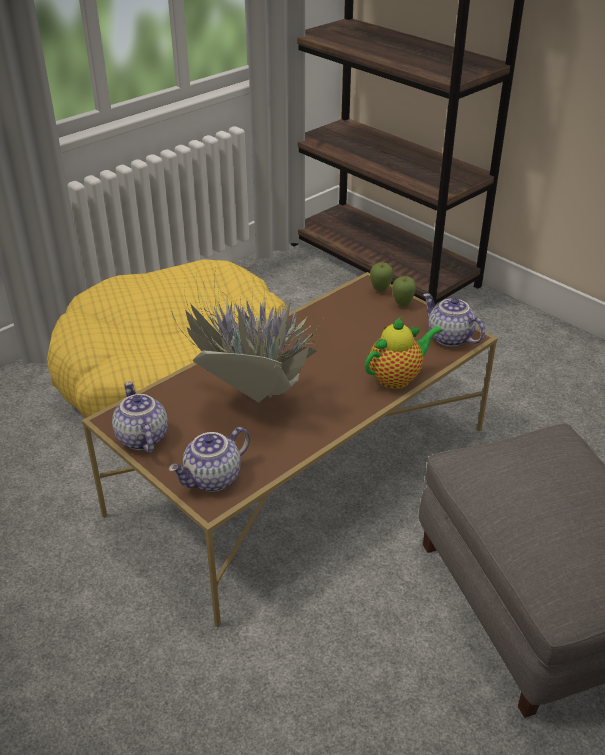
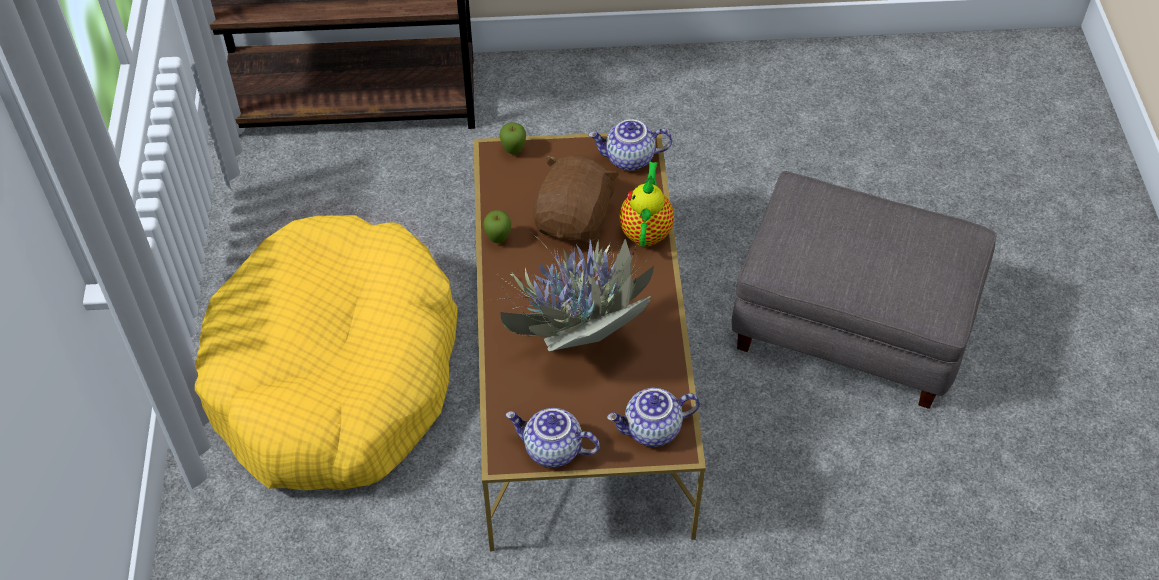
camera: 50 degrees left, 15 degrees up
(213, 479) = (652, 430): teapot -> teapot turned 75 degrees clockwise
(359, 343) = (575, 220): none -> brown plush toy
(402, 305) = (551, 153): apple -> apple (498, 240)

